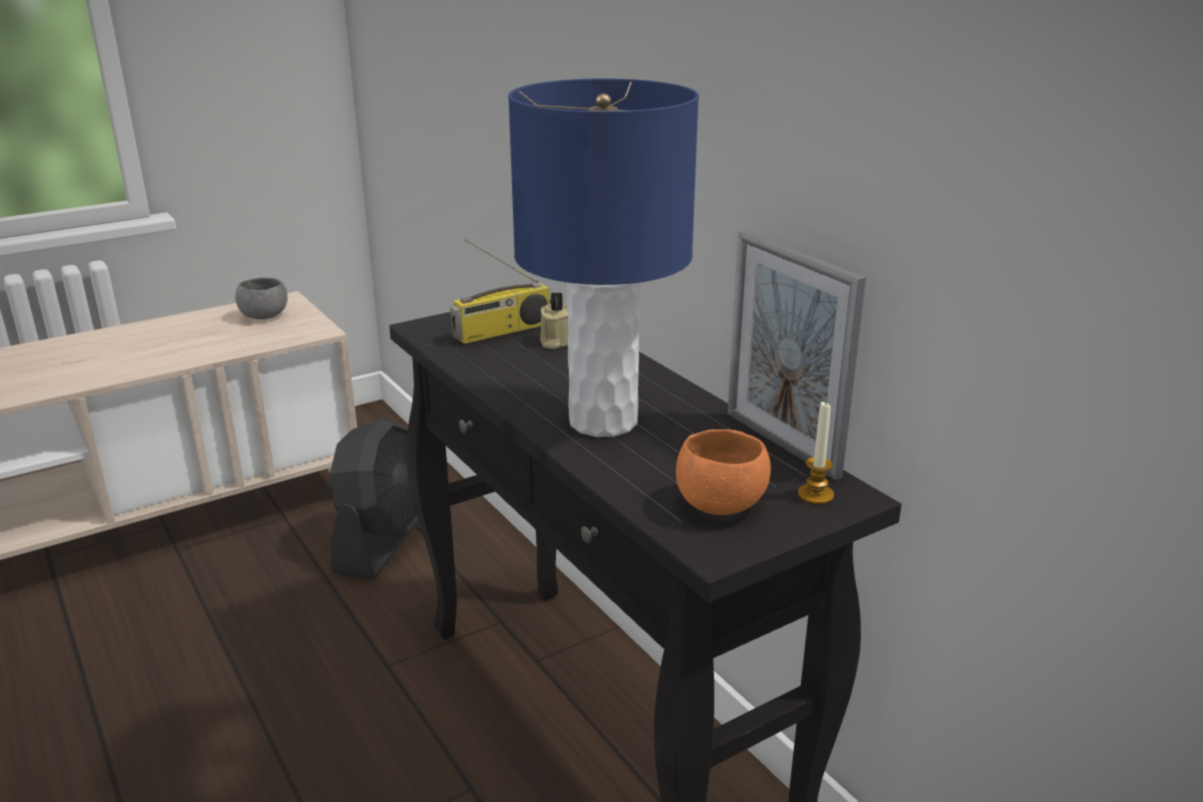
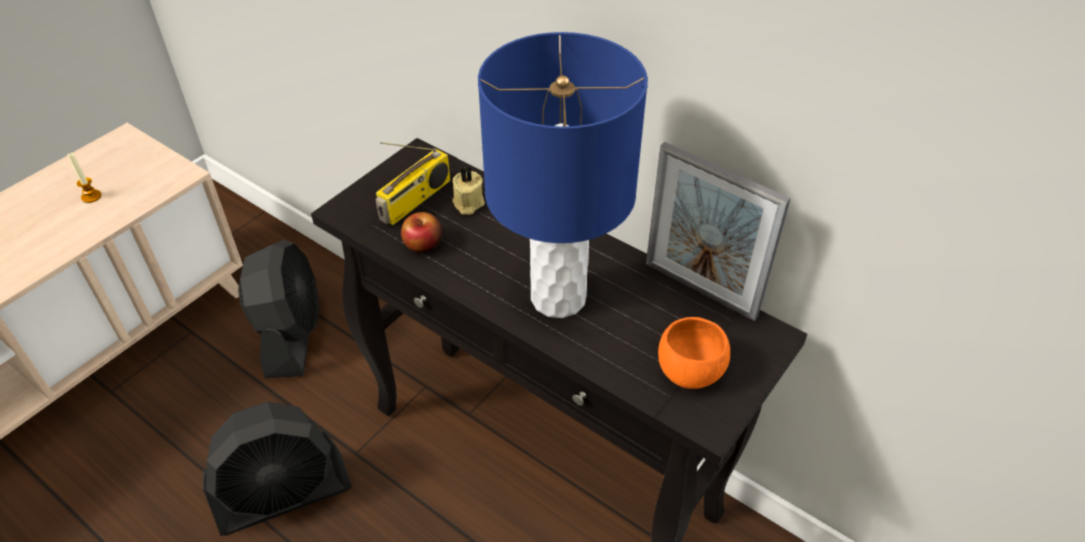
camera: 20 degrees left, 20 degrees up
(265, 316) = (115, 165): grey bowl -> none
(288, 684) = (284, 495): none -> black fan
(485, 361) = (423, 244): none -> apple
(815, 495) = (748, 341): candle -> candle (91, 196)

